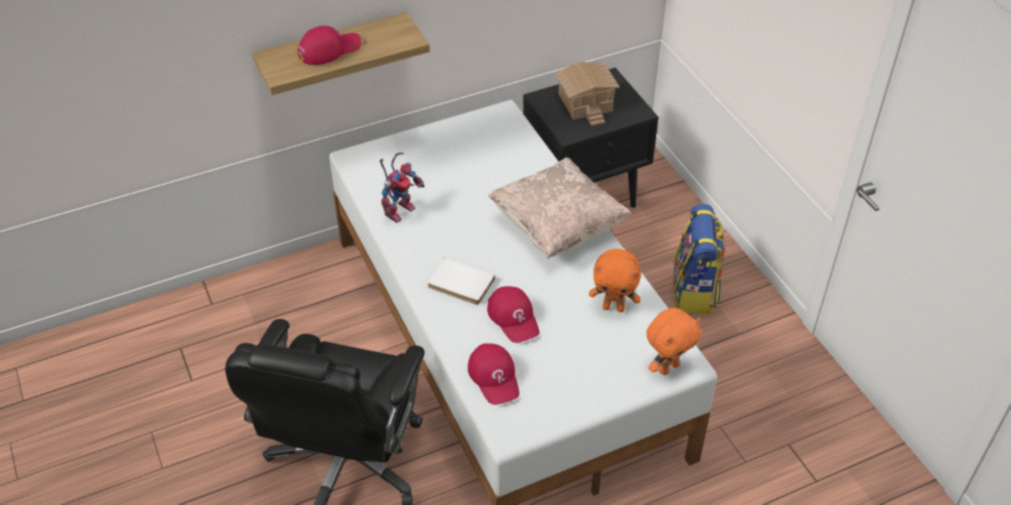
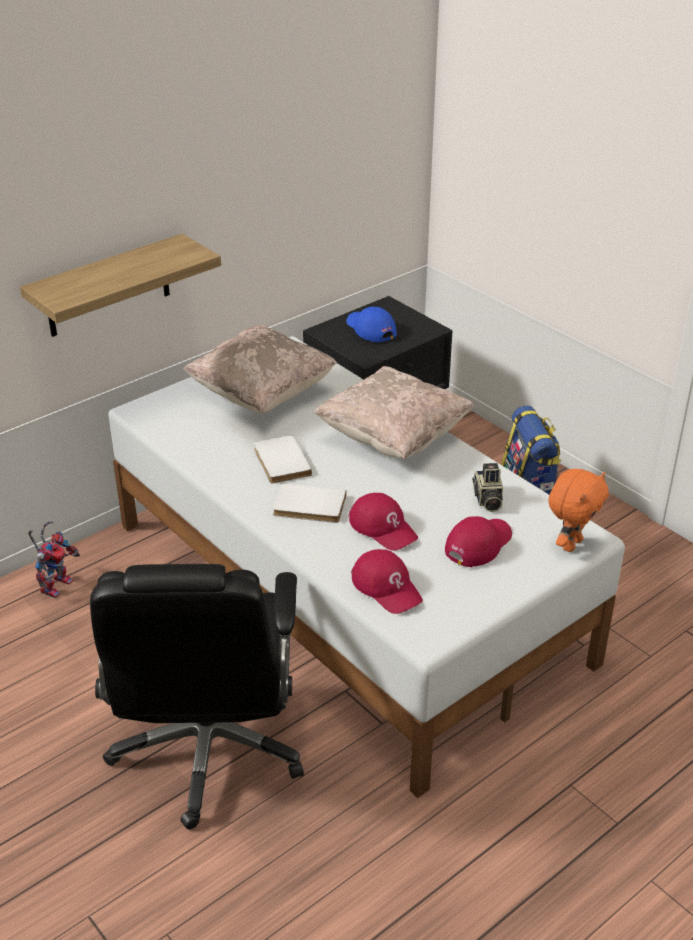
camera: 15 degrees left, 10 degrees down
(329, 49) = (109, 273): red cap -> red cap (478, 544)
(400, 209) = (211, 448): toy robot -> toy robot (56, 584)
(452, 234) = (280, 462): none -> white book
(462, 159) = (262, 394): none -> beige pillow
(584, 103) = (370, 329): toy house -> blue cap
(613, 307) = (487, 500): orange plush toy -> camera

